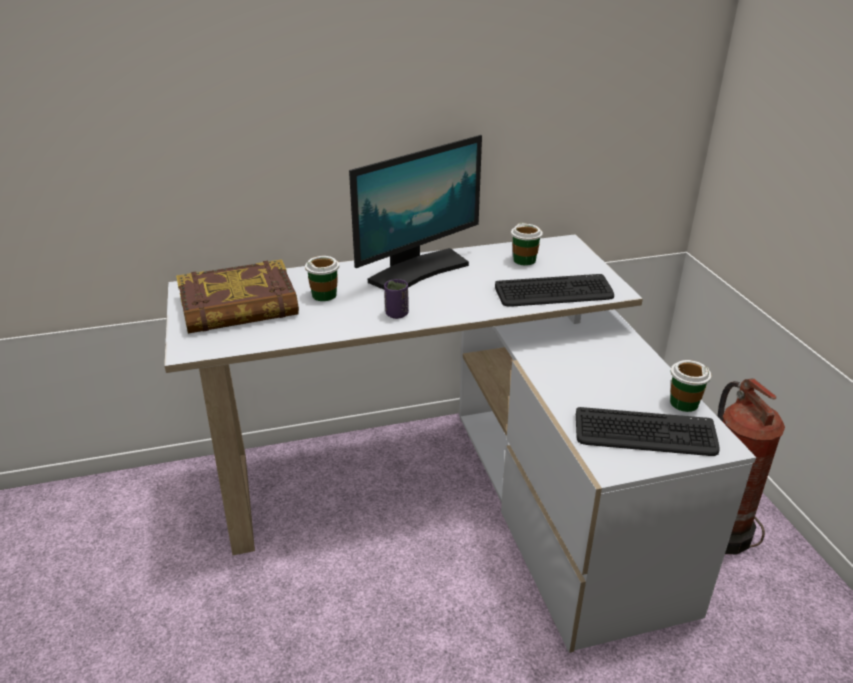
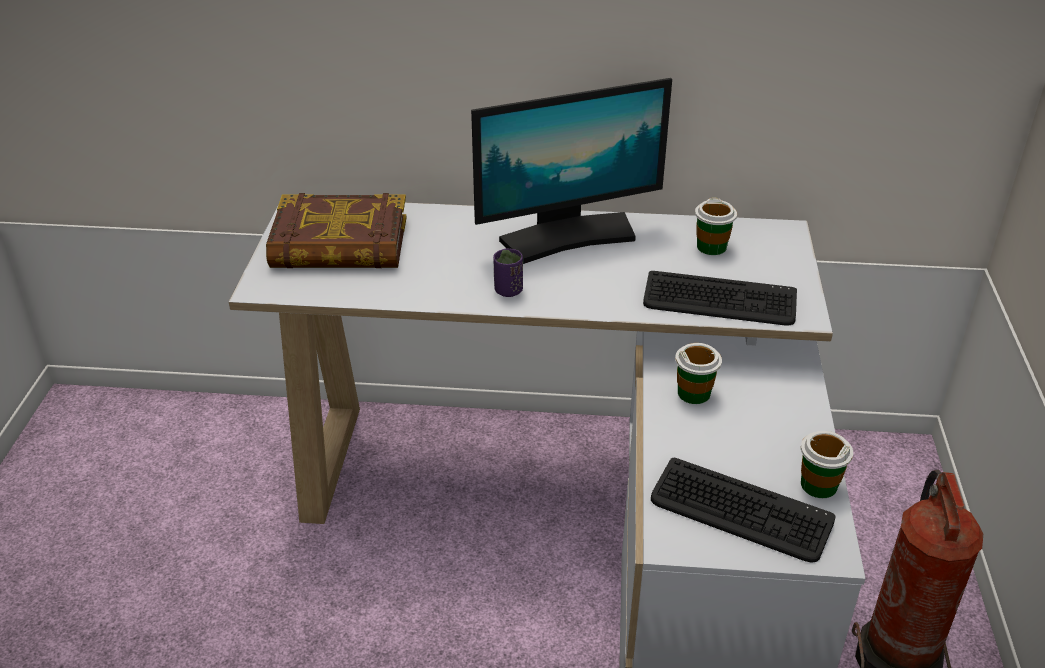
camera: 20 degrees right, 5 degrees up
(324, 295) = (440, 248): cup -> cup (694, 393)

